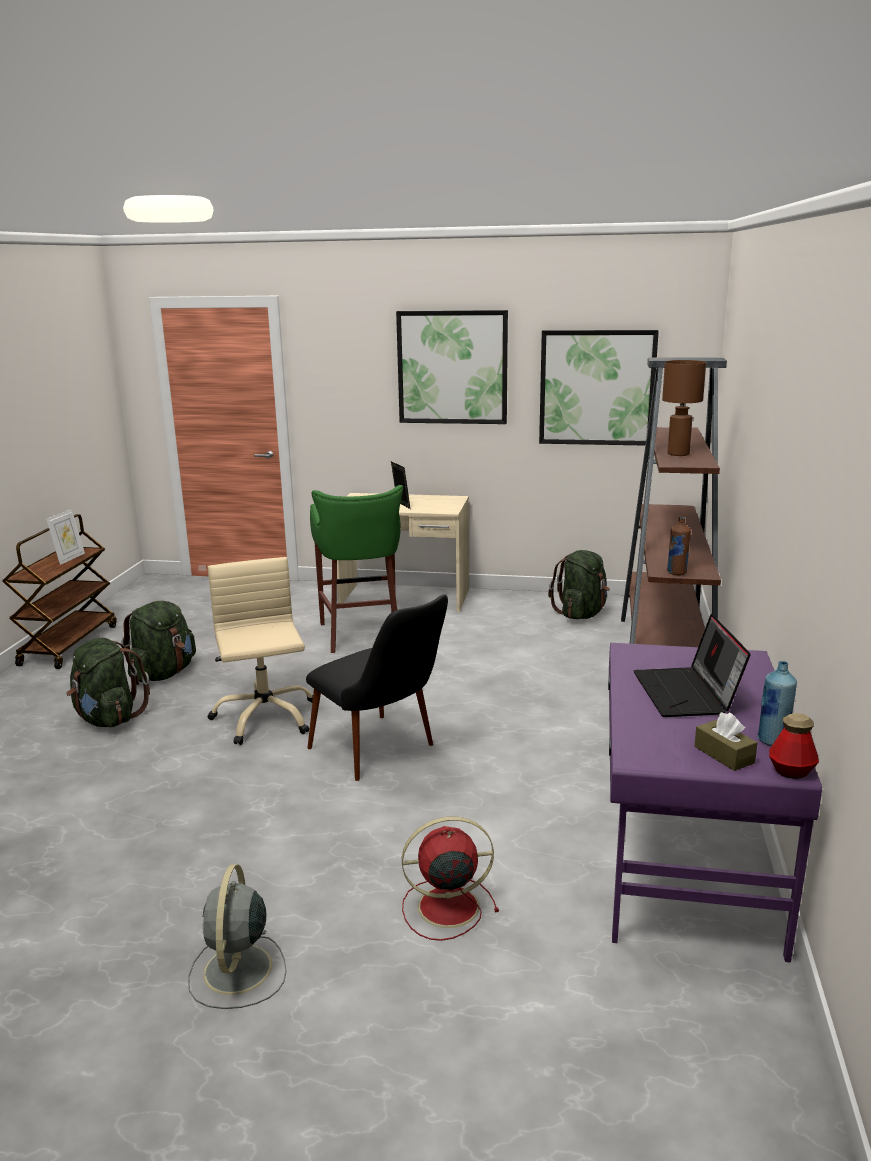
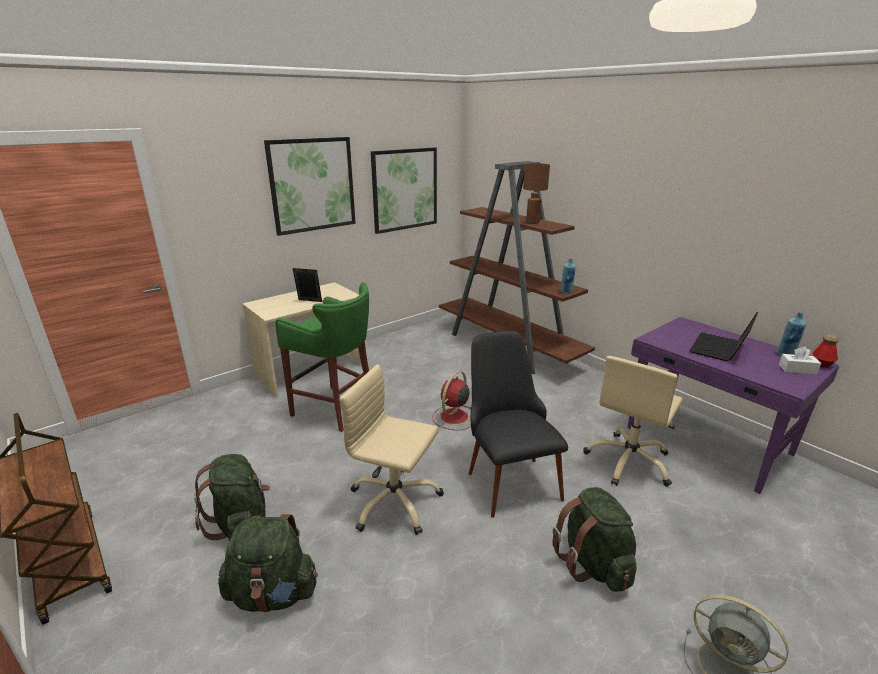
camera: 50 degrees left, 5 degrees up
(69, 558) = (42, 467): picture frame -> none
(383, 754) = (507, 475): black chair -> black chair turned 105 degrees counterclockwise
(445, 907) = (699, 533): red fan -> red fan (453, 417)
(528, 819) = (629, 462): none -> beige office chair
(581, 614) = (429, 339): green backpack -> green backpack (593, 563)
(676, 572) = (566, 292): brown bottle -> blue bottle
(687, 694) = (719, 349): laptop -> laptop turned 90 degrees clockwise
(724, 755) = (797, 369): brown tissue box -> white tissue box

